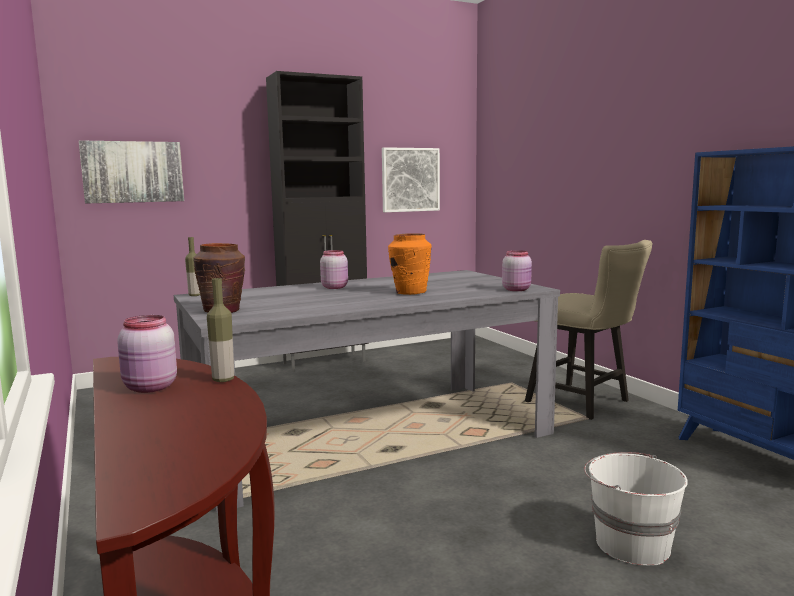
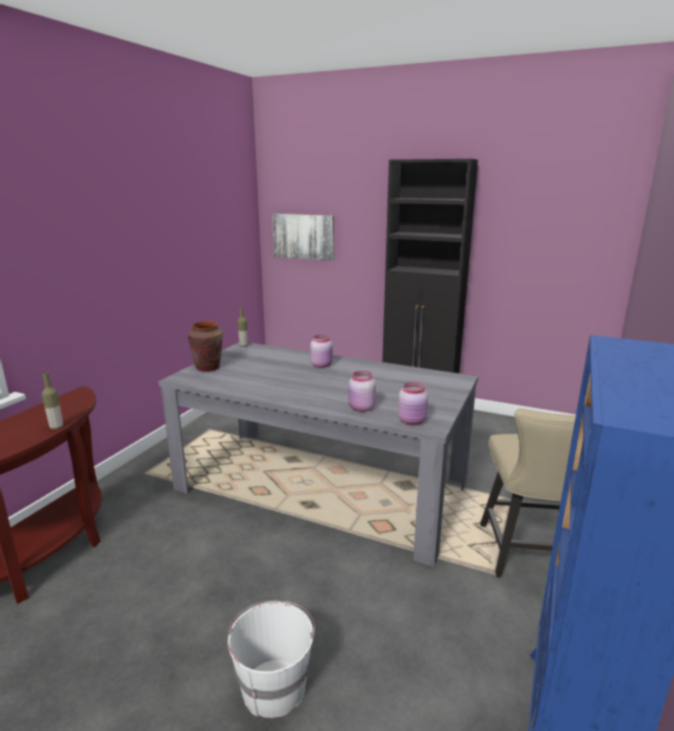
camera: 50 degrees right, 10 degrees up
(150, 388) = (34, 418): pink jar -> pink jar (361, 408)
(410, 180) = (541, 258): picture -> none
(410, 292) = (337, 391): orange vase -> none

